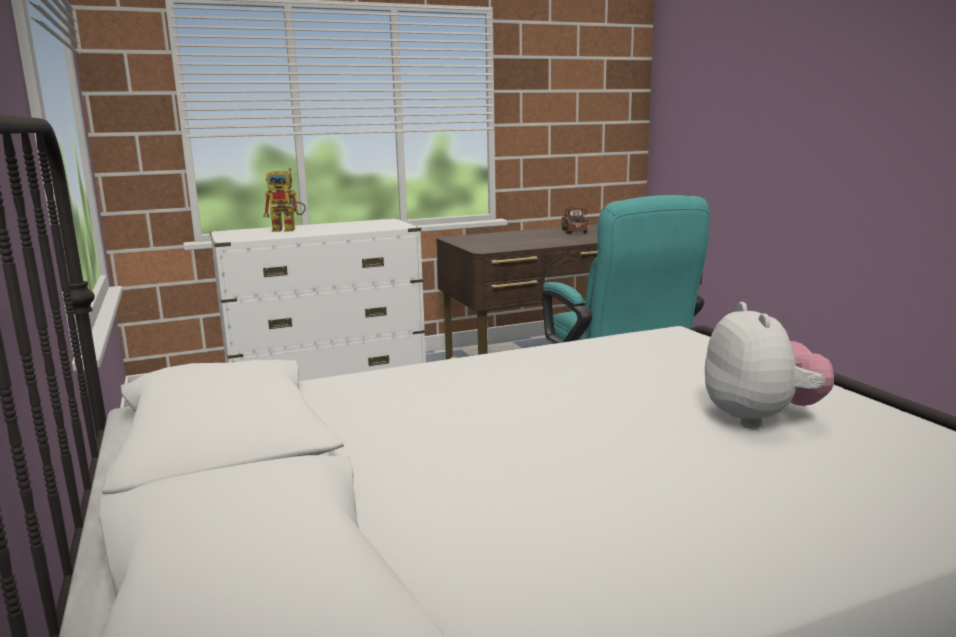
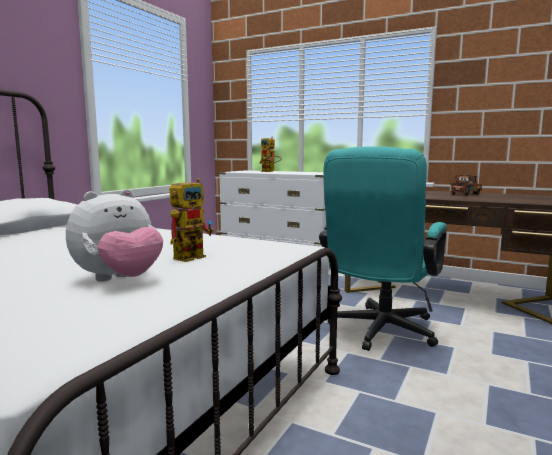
camera: 50 degrees right, 5 degrees down
(670, 374) = (193, 256): none -> toy robot

